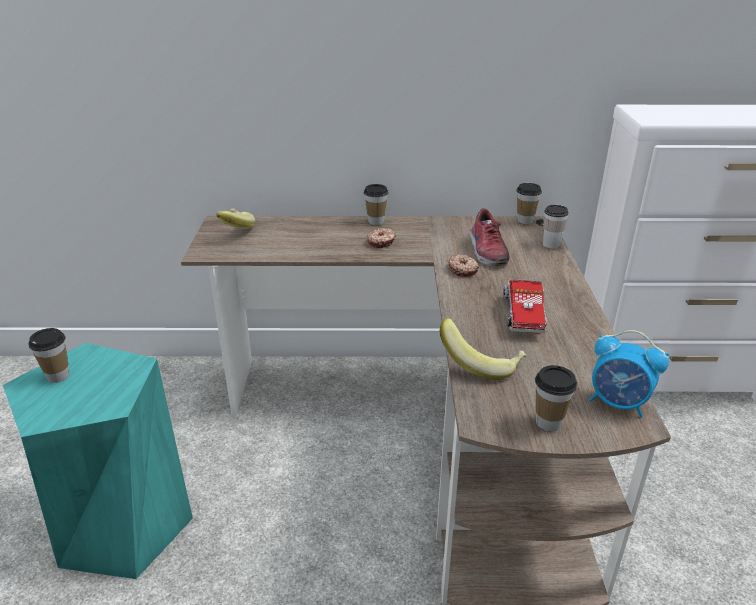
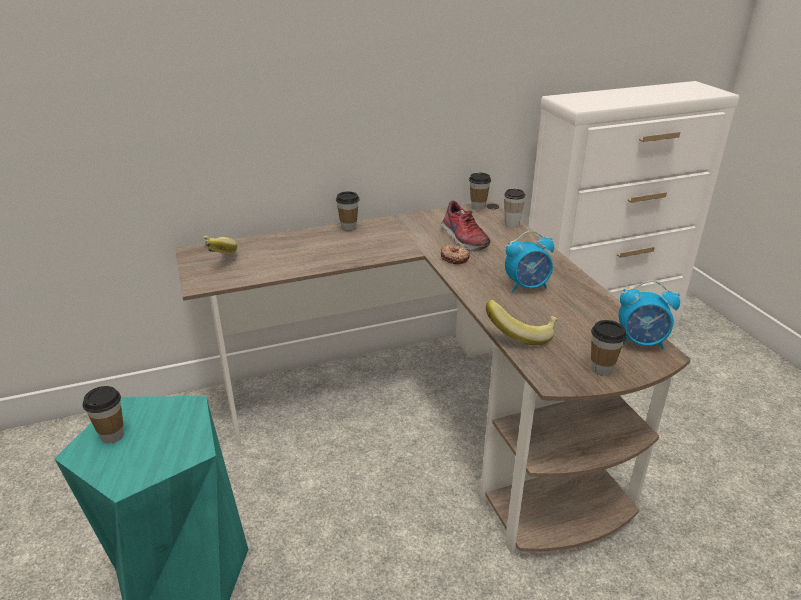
camera: 20 degrees left, 0 degrees up
(381, 242) = (367, 245): donut -> none
(523, 314) = (527, 286): toy truck -> alarm clock

